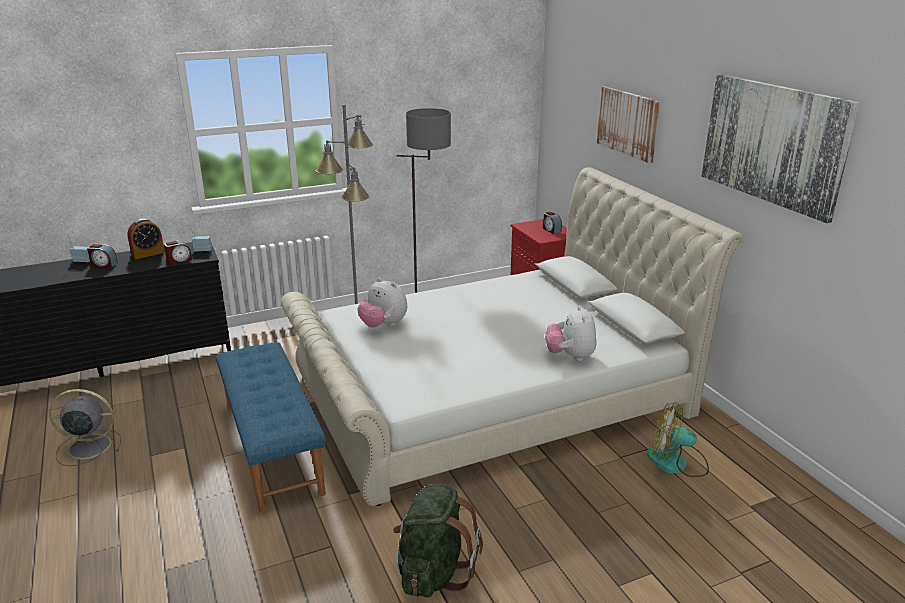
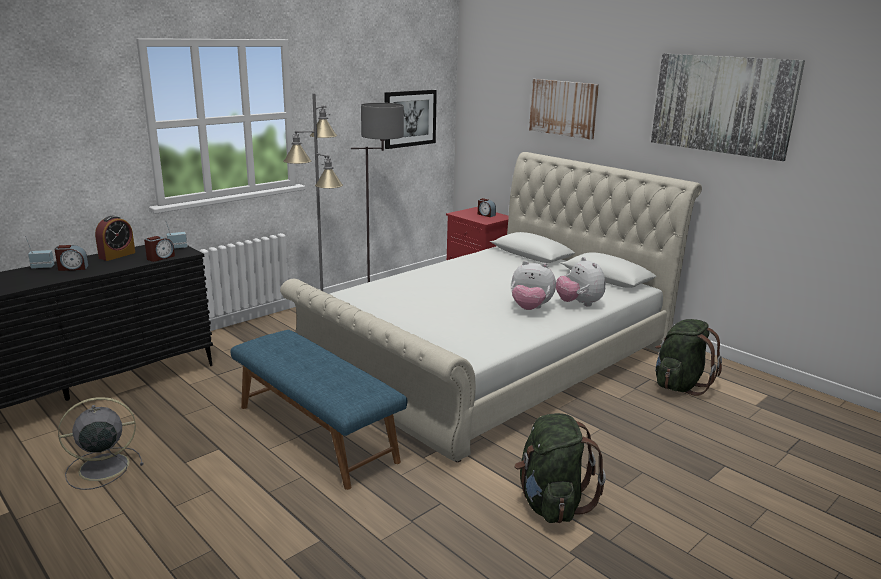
camera: 20 degrees left, 5 degrees down
(383, 325) = (394, 300): plush toy -> plush toy (530, 308)
(479, 120) = (409, 118): none -> picture
(676, 463) = (679, 385): fan -> green backpack

